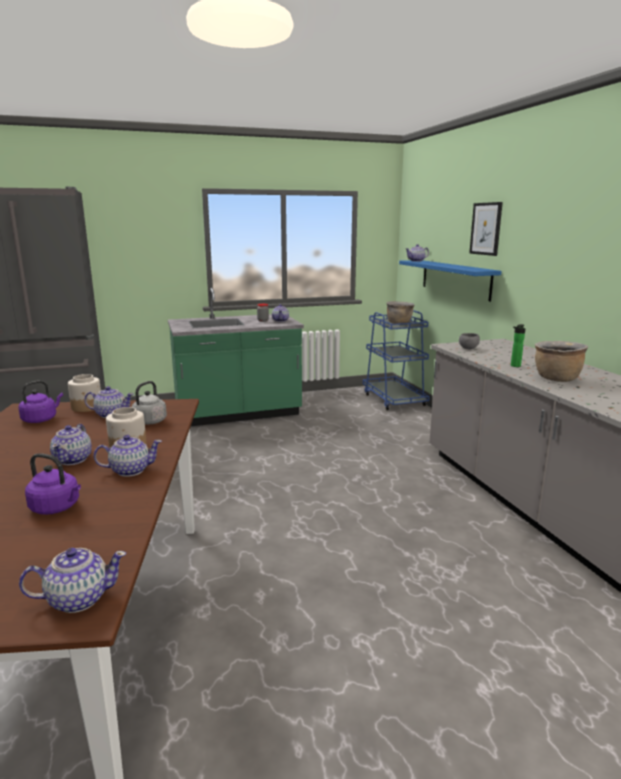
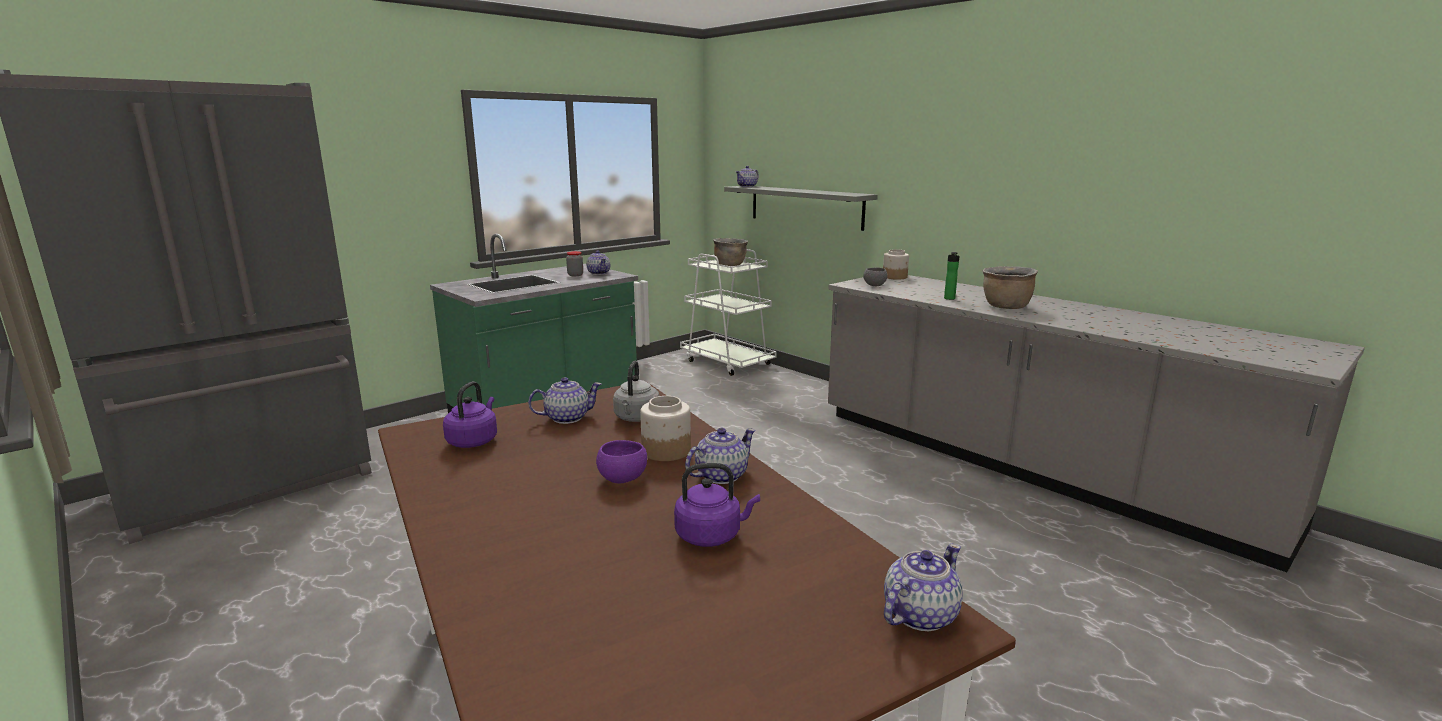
camera: 25 degrees left, 0 degrees up
(73, 459) = (622, 479): teapot -> purple bowl
(87, 407) = (513, 414): jar -> jar (895, 277)
(394, 399) = (727, 362): blue cart -> white cart
(455, 279) = (805, 206): blue shelf -> grey shelf
(486, 229) = (850, 146): picture -> none

